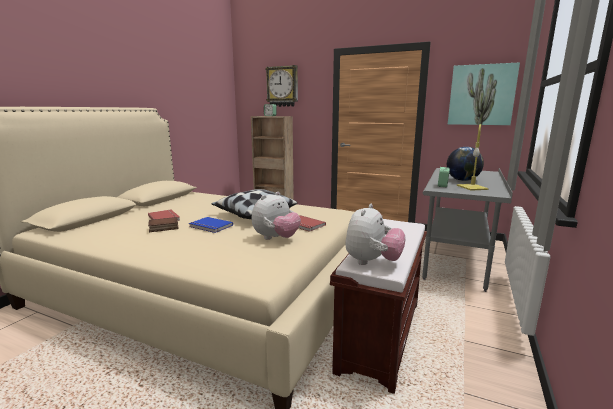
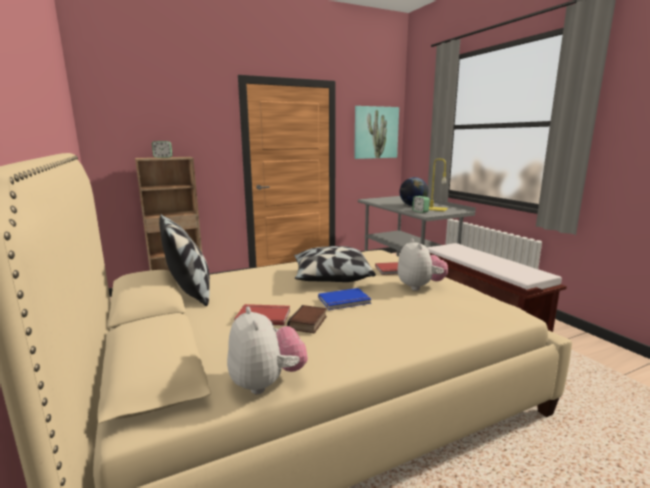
camera: 50 degrees left, 0 degrees up
(183, 199) = (189, 293): none -> pillow
(282, 86) = (167, 116): wall clock -> none
(372, 262) = (522, 273): plush toy -> plush toy (266, 382)

